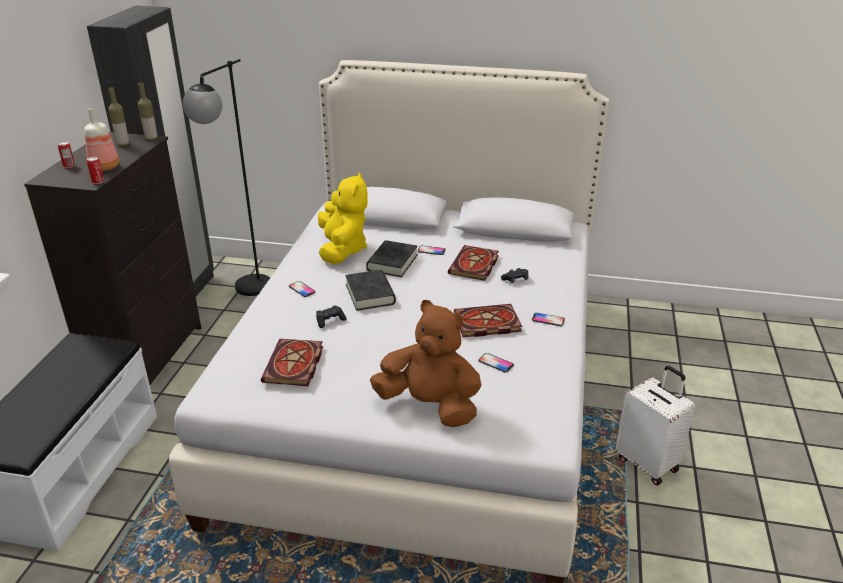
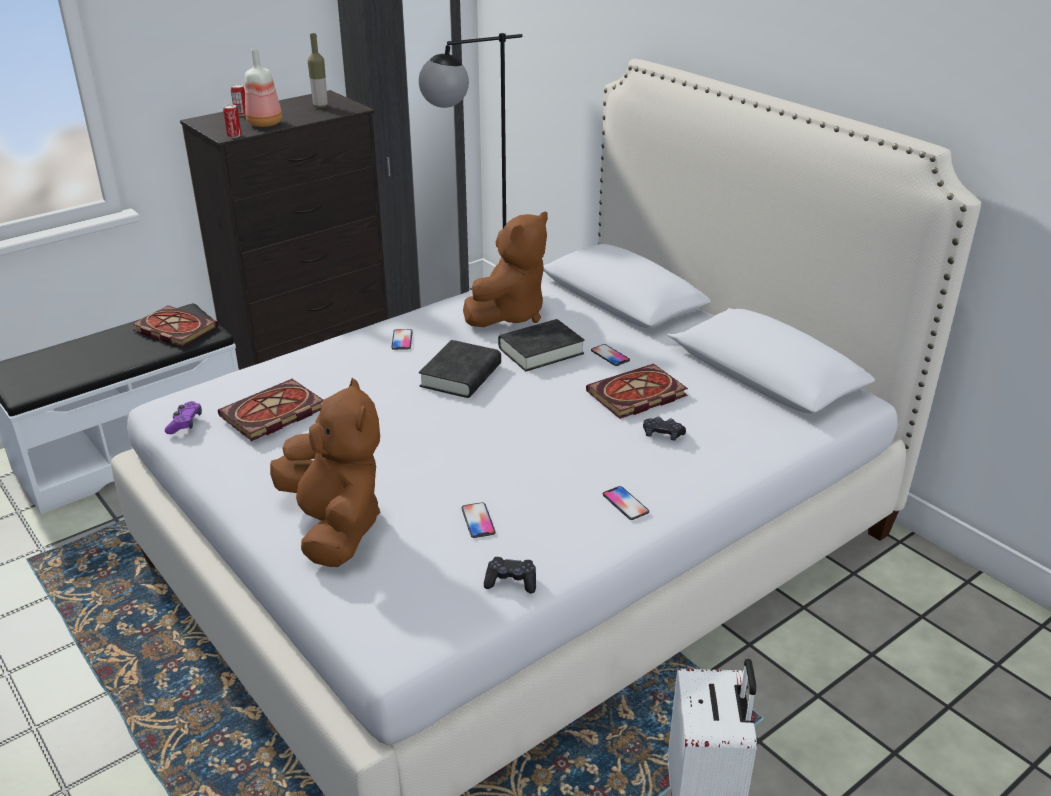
camera: 40 degrees right, 0 degrees up
(151, 139) = (354, 107): bottle -> none
(241, 399) = (185, 423): none -> purple game controller
(330, 320) = (376, 385): black game controller -> black game controller (511, 582)
(342, 250) = (509, 314): yellow plush toy -> brown plush toy
(485, 324) = (539, 470): book -> book (173, 329)

